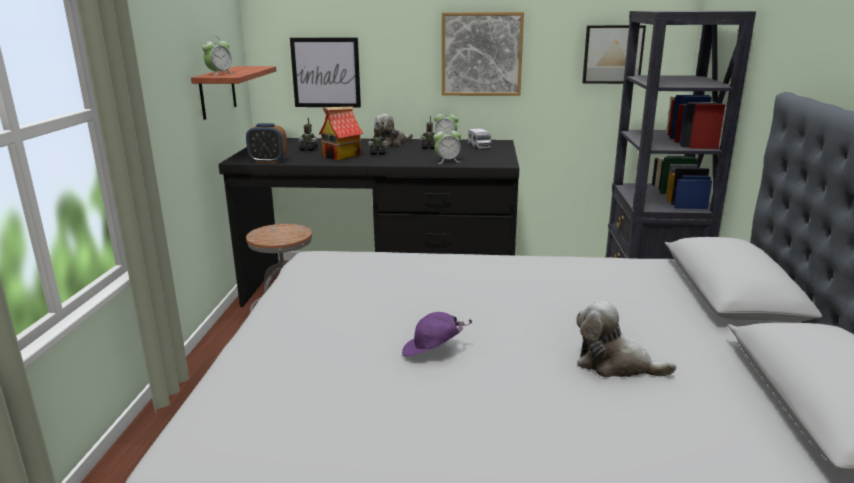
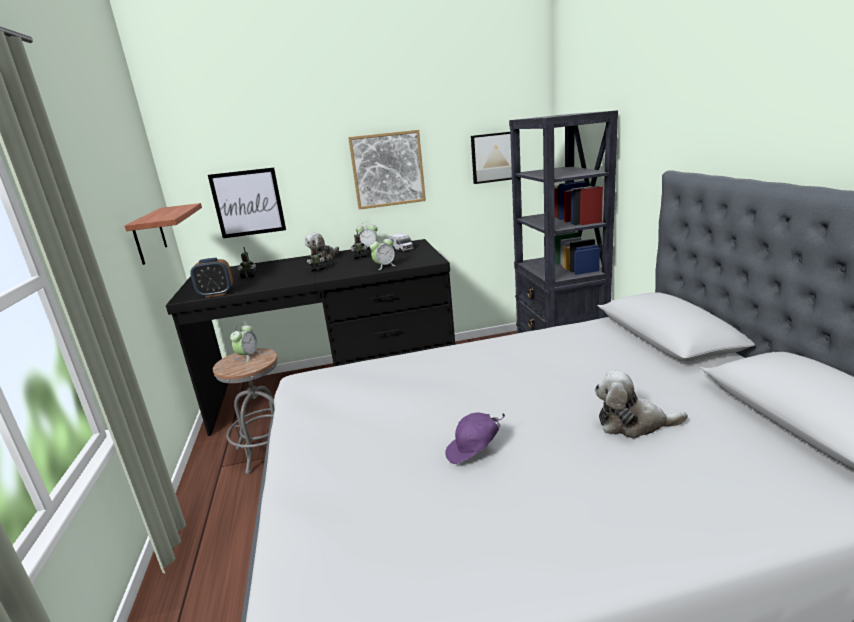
camera: 15 degrees left, 0 degrees up
(219, 74) = (152, 218): alarm clock -> alarm clock (248, 356)
(341, 156) = (285, 277): toy house -> none

